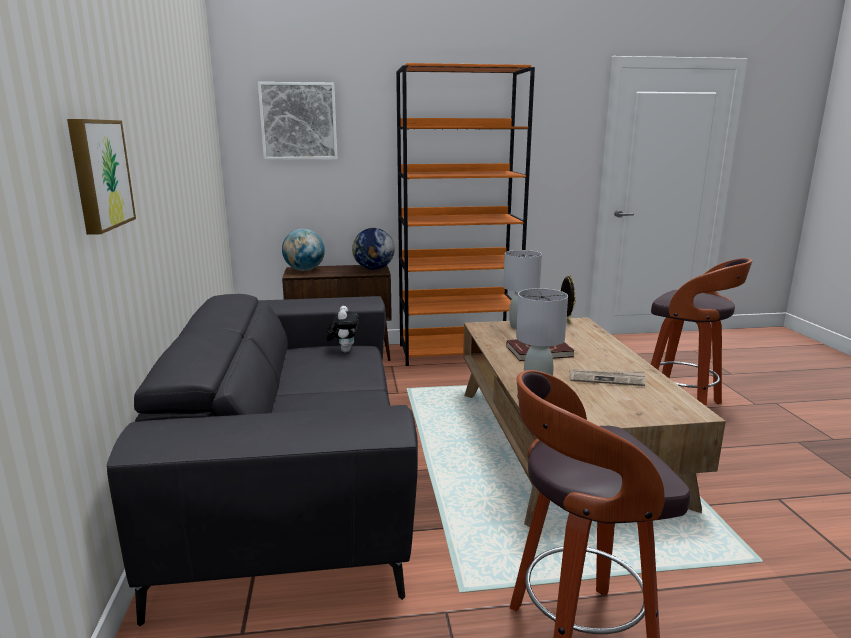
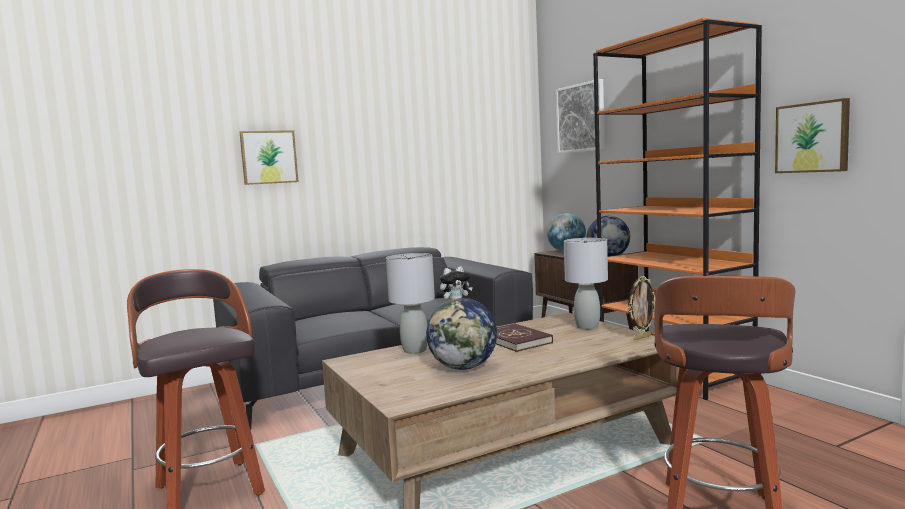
camera: 70 degrees right, 10 degrees down
(545, 162) = (812, 137): none -> picture
(607, 379) = (464, 367): newspaper -> globe

